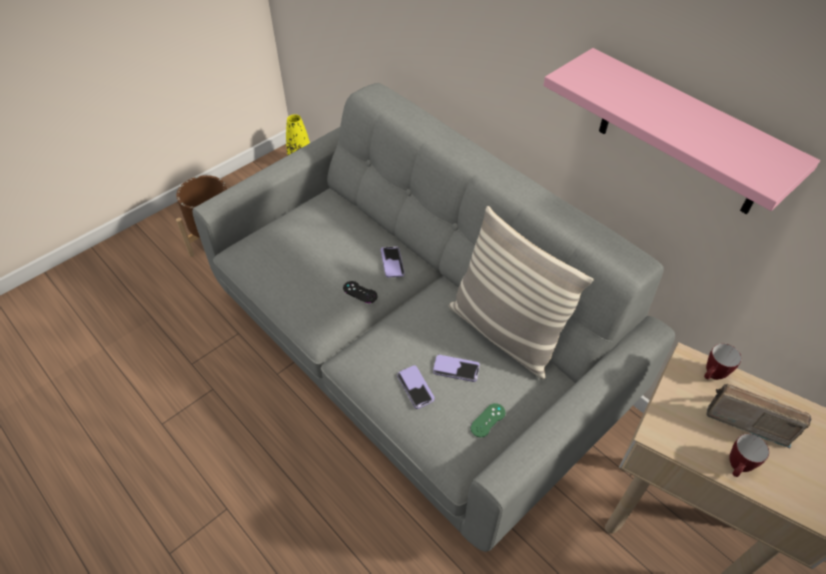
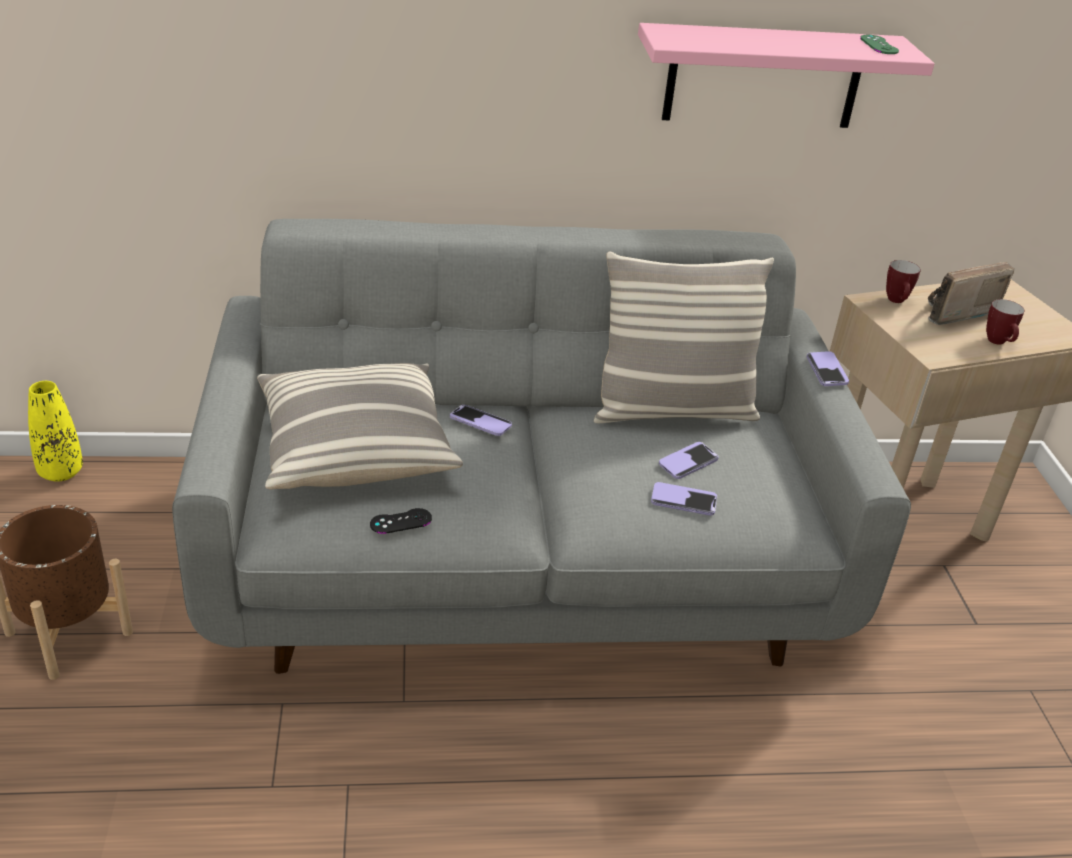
camera: 55 degrees left, 15 degrees down
(318, 235) = (354, 449): none -> pillow
(360, 292) = (495, 466): black game controller -> black game controller (401, 521)
(488, 420) = (775, 478): green game controller -> green game controller (879, 45)
(600, 383) = (826, 370): none -> phone

